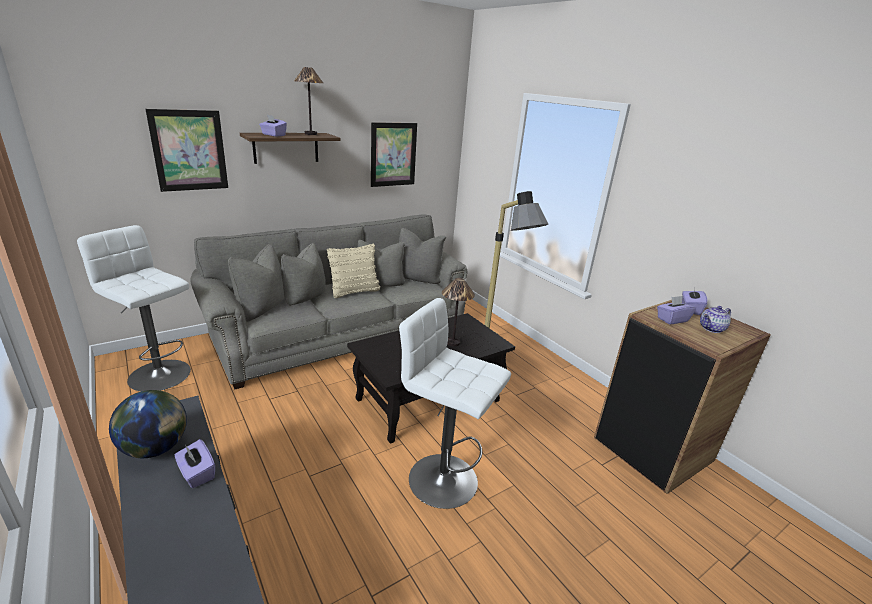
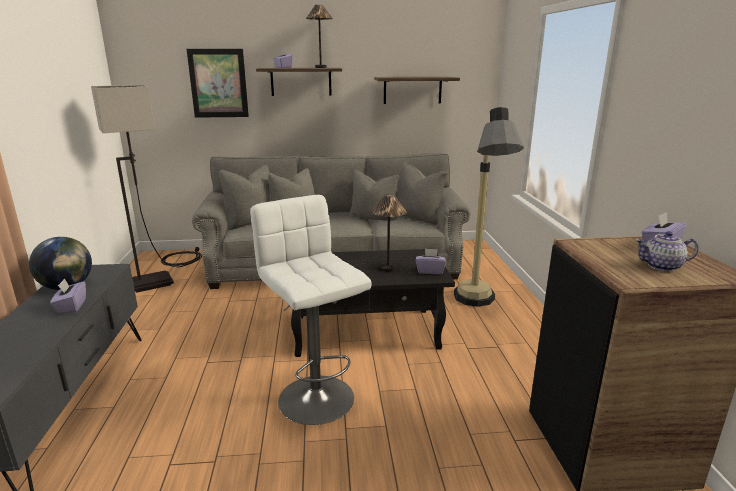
camera: 30 degrees right, 5 degrees down
(160, 375) = (169, 269): white stool -> floor lamp
(354, 292) = (341, 220): beige pillow -> none
(393, 154) = (412, 90): picture -> shelf
(672, 319) = (609, 251): purple tissue box -> purple tissue box (430, 271)

